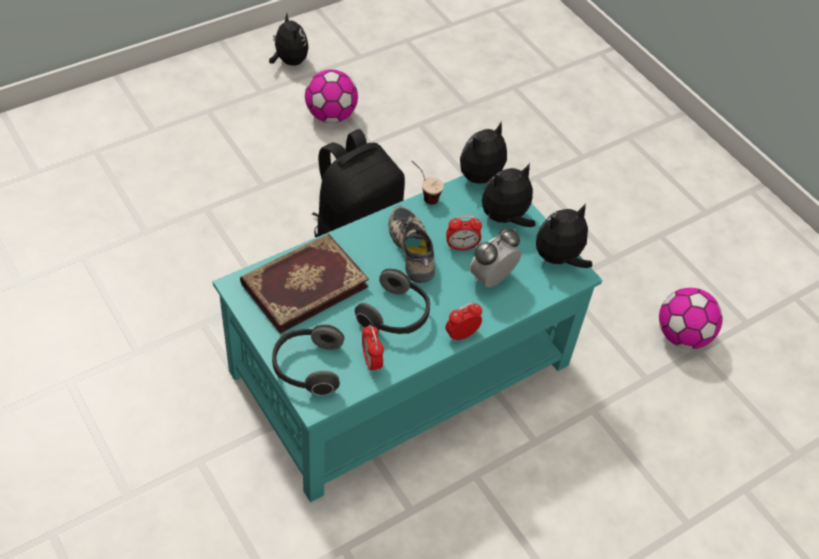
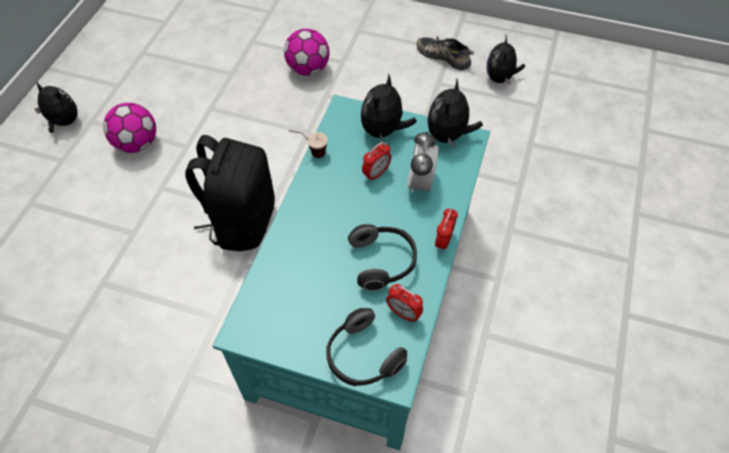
camera: 35 degrees left, 5 degrees up
(303, 283) = (289, 290): book -> none
(414, 249) = (344, 200): shoe -> shoe (444, 56)
(482, 179) = (339, 112): plush toy -> plush toy (500, 78)
(682, 336) = (512, 141): football -> football (308, 69)

